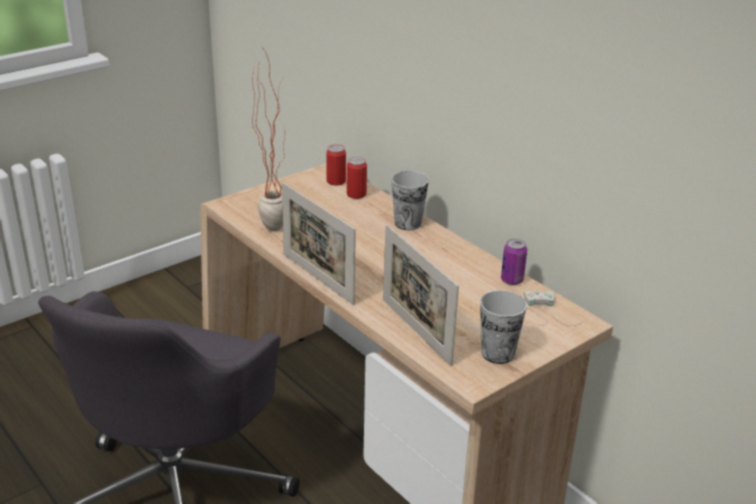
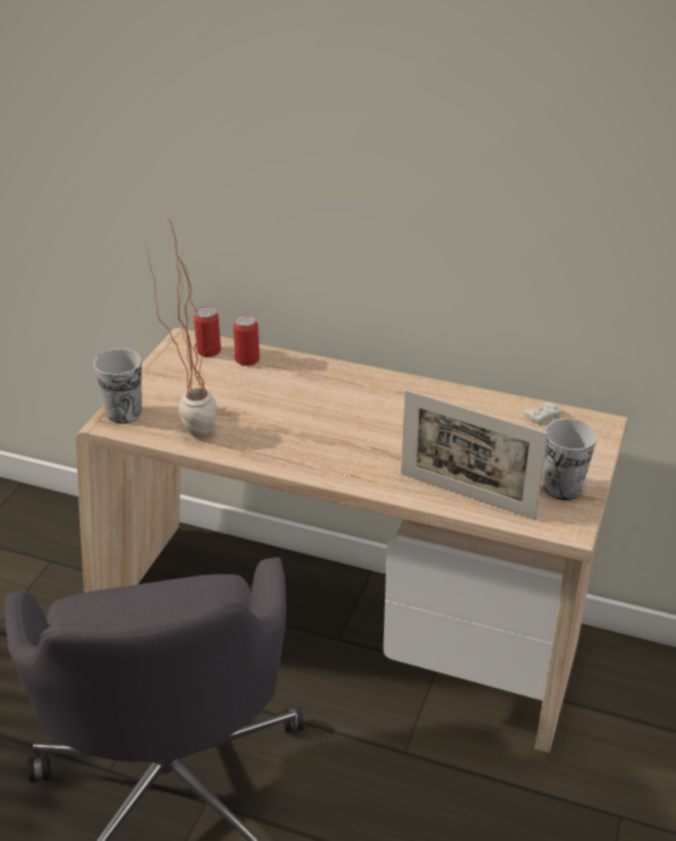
camera: 30 degrees left, 5 degrees up
(317, 278) = (310, 476): picture frame -> none
(408, 223) = (336, 376): cup -> cup (124, 413)
(512, 280) = (497, 403): can -> none

